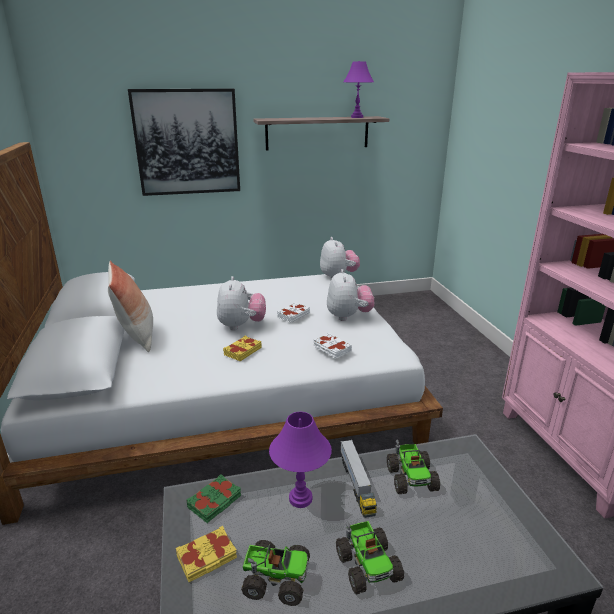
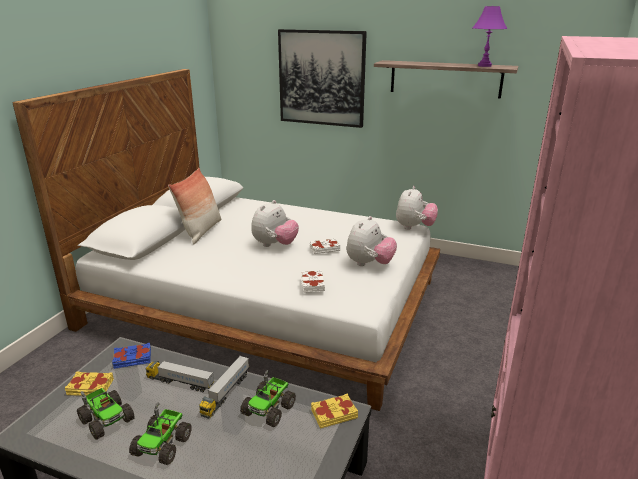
camera: 35 degrees right, 0 degrees up
(215, 502) = (132, 359): green book -> blue book
(242, 351) = (249, 264): yellow book -> yellow book (333, 413)
(300, 498) = (180, 382): purple table lamp -> toy truck

